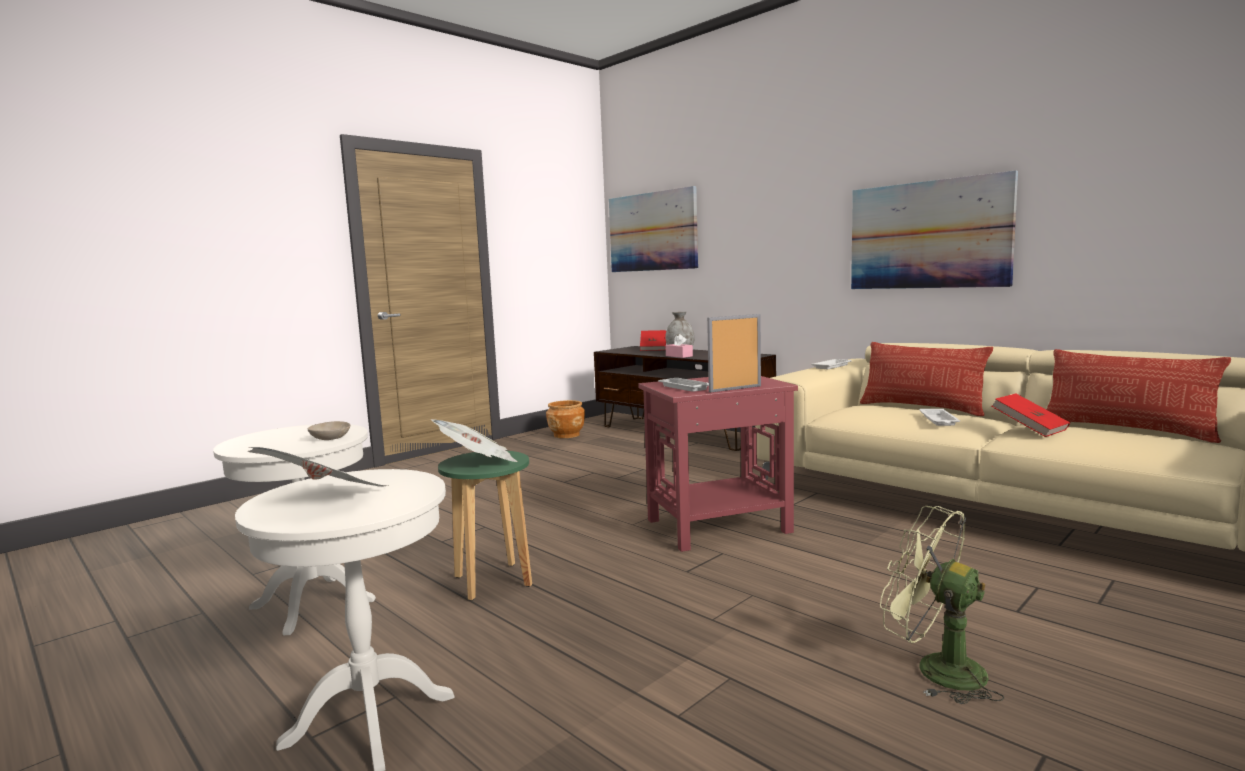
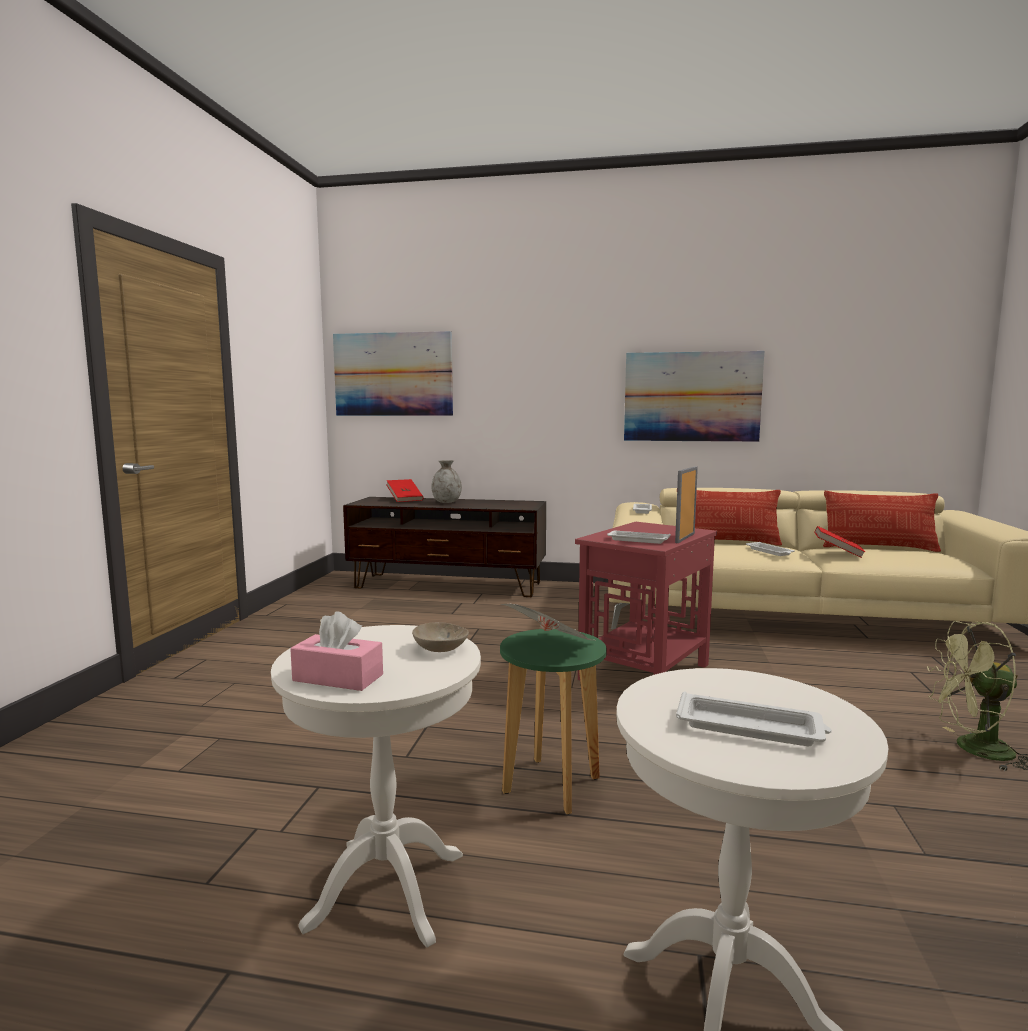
camera: 35 degrees left, 0 degrees up
(325, 500) = (751, 728): newspaper -> white tray
(566, 435) = (327, 603): brown planter -> none
(679, 356) = (459, 506): pink tissue box -> pink tissue box (338, 677)

